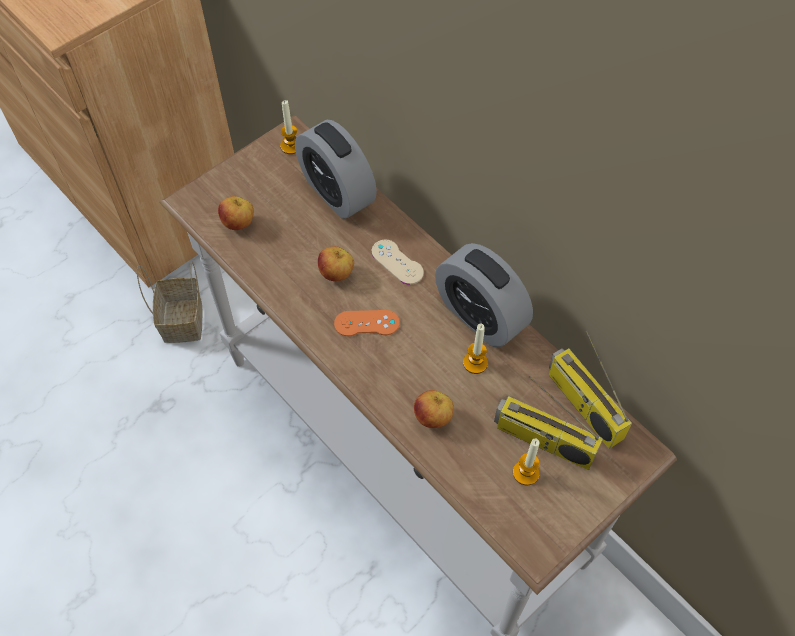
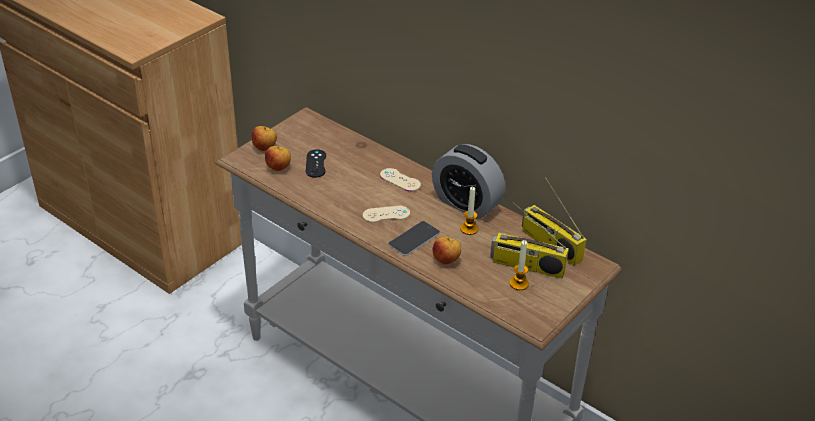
camera: 10 degrees left, 20 degrees down
(184, 322) = (203, 315): basket -> none
(289, 220) = (316, 163): none -> black game controller
(291, 146) = (307, 123): candle -> none
(337, 192) = (347, 146): alarm clock -> none
(337, 274) = (358, 190): apple -> apple (265, 148)
(367, 323) = (386, 214): orange game controller -> beige game controller
(396, 372) = (414, 238): none -> phone

